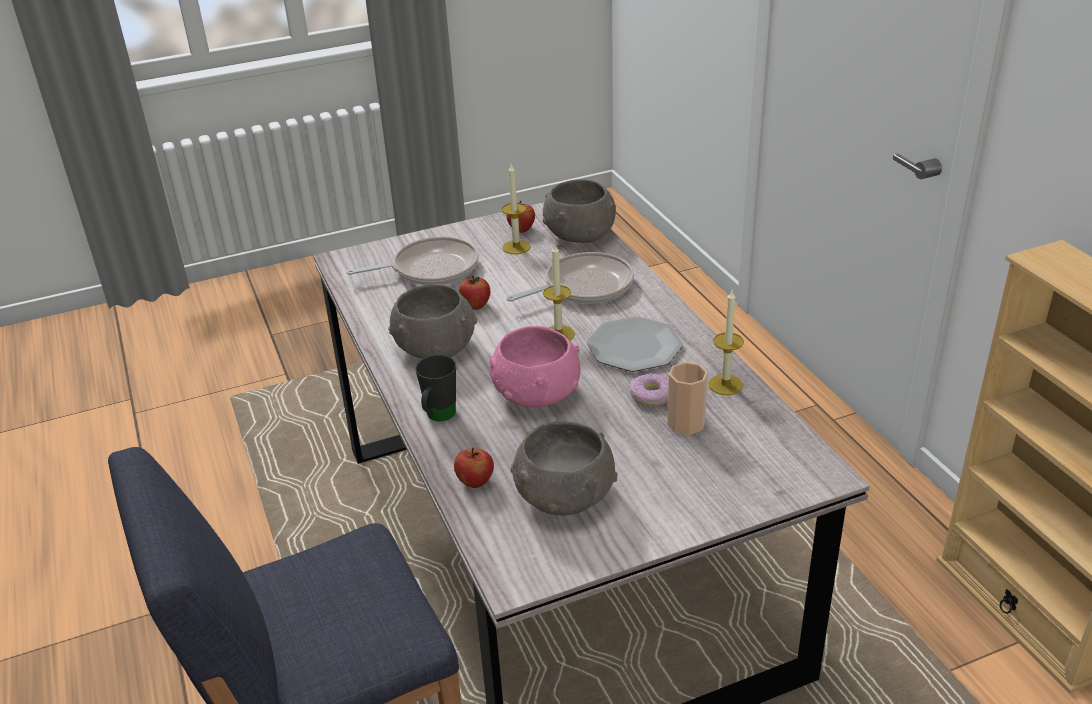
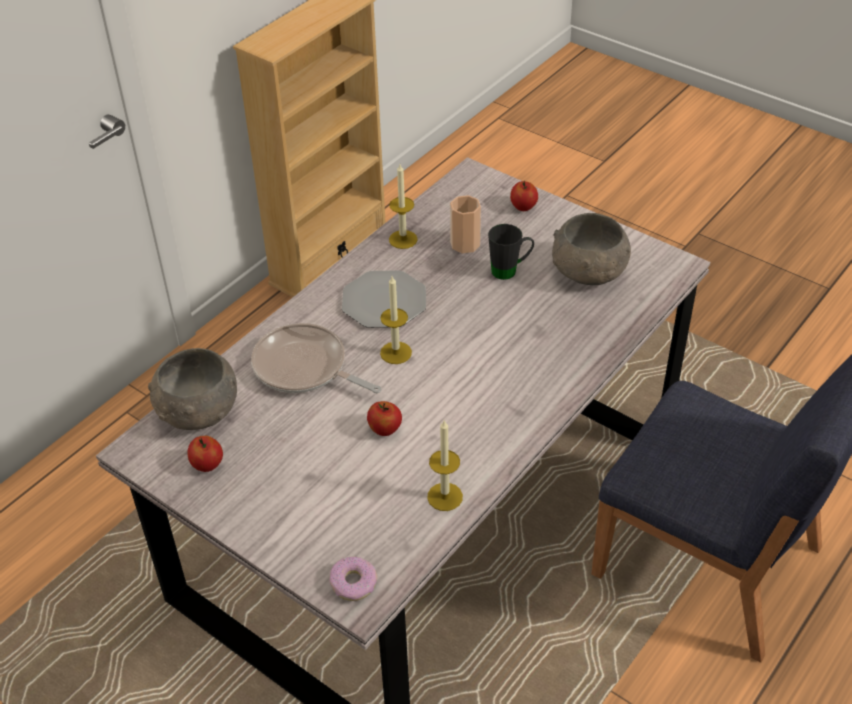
camera: 120 degrees left, 10 degrees up
(430, 269) = (336, 502): frying pan -> none
(435, 347) = (472, 424): grey bowl -> none
(438, 417) = (563, 374): black mug -> black mug (510, 270)
(475, 482) = (613, 319): apple -> apple (523, 207)
(516, 247) = (250, 451): candle -> candle (445, 496)
(536, 393) = (489, 332): pink bowl -> none
(652, 396) = (444, 270): donut -> donut (353, 583)

